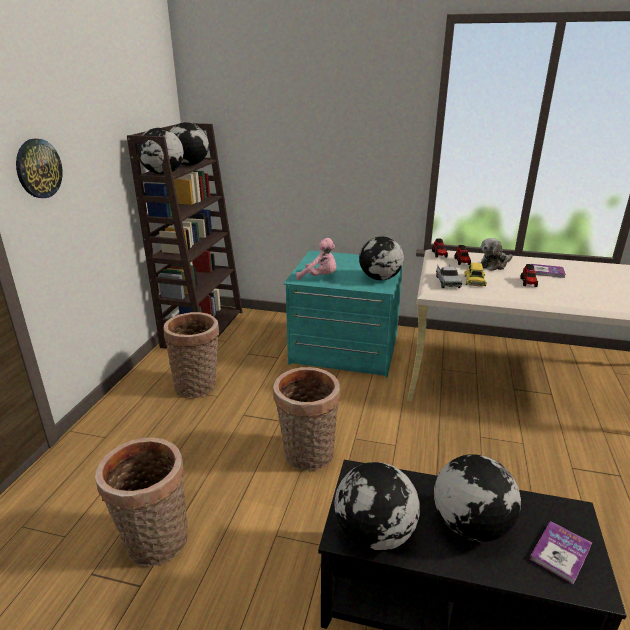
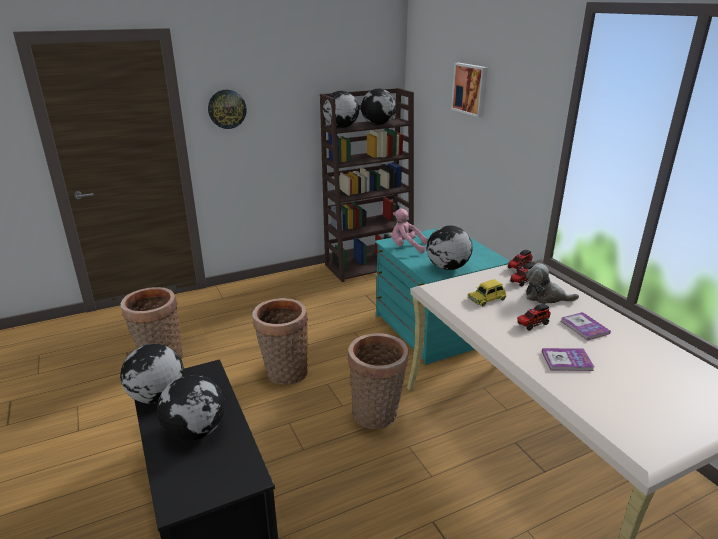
camera: 50 degrees right, 0 degrees up
(198, 387) = (303, 298): basket -> basket (377, 415)
(301, 109) = (470, 89): none -> picture
(320, 277) = (406, 247): pink plush toy -> pink plush toy turned 120 degrees clockwise
(447, 281) = (460, 288): toy truck -> none
(560, 552) = (199, 480): book -> book (567, 361)

